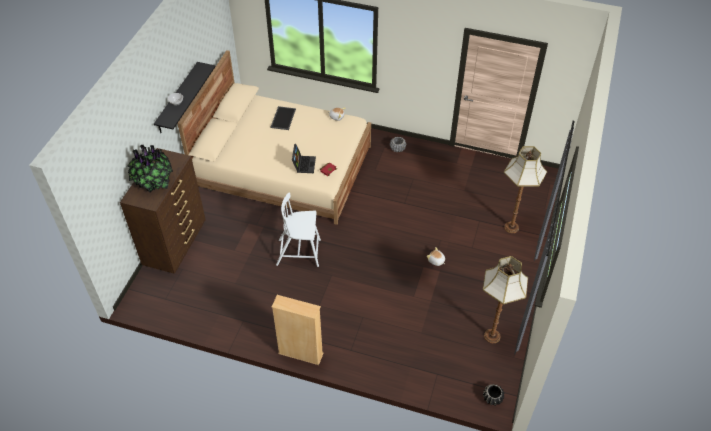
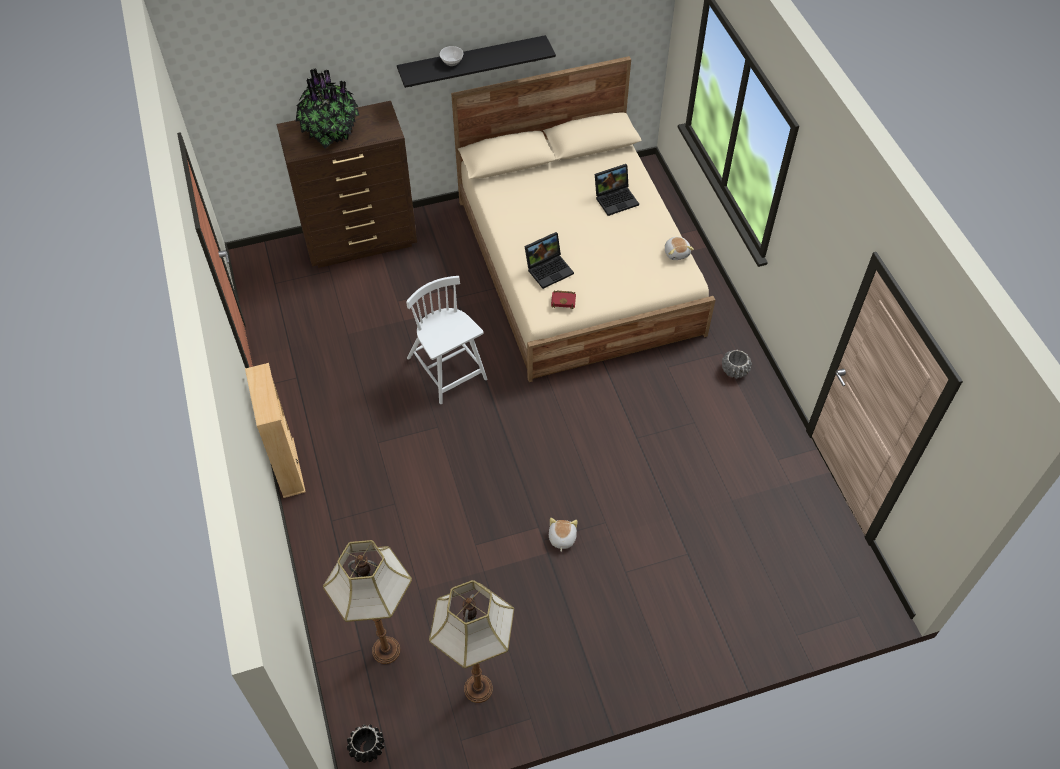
camera: 55 degrees right, 5 degrees up
(282, 118) = (616, 198): tray -> laptop
(512, 227) = (713, 607): floor lamp -> floor lamp (386, 651)

